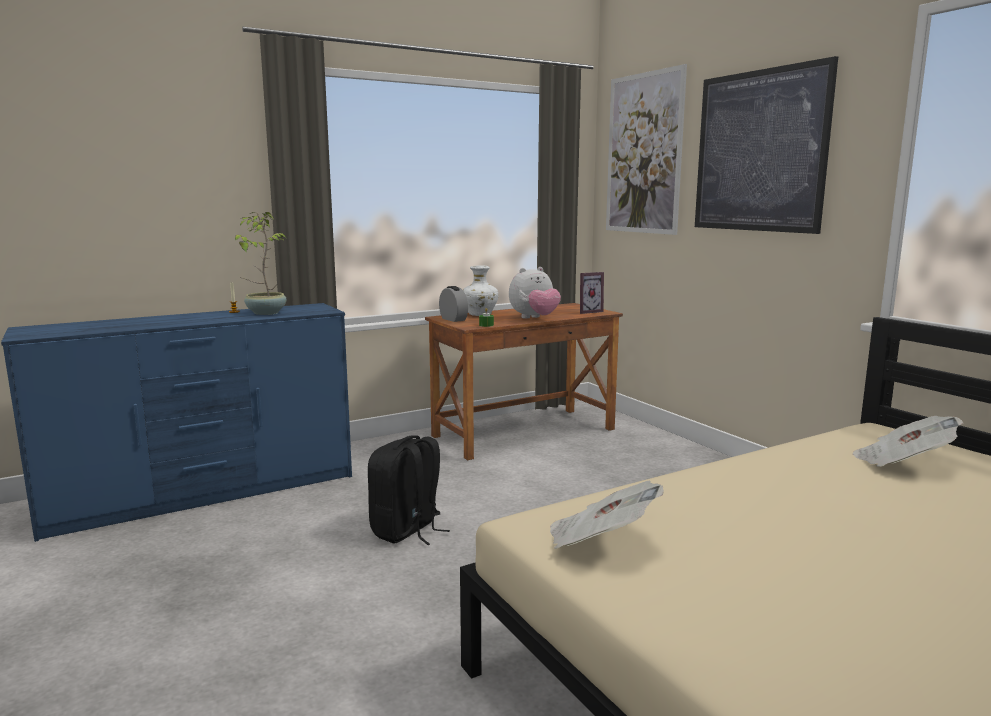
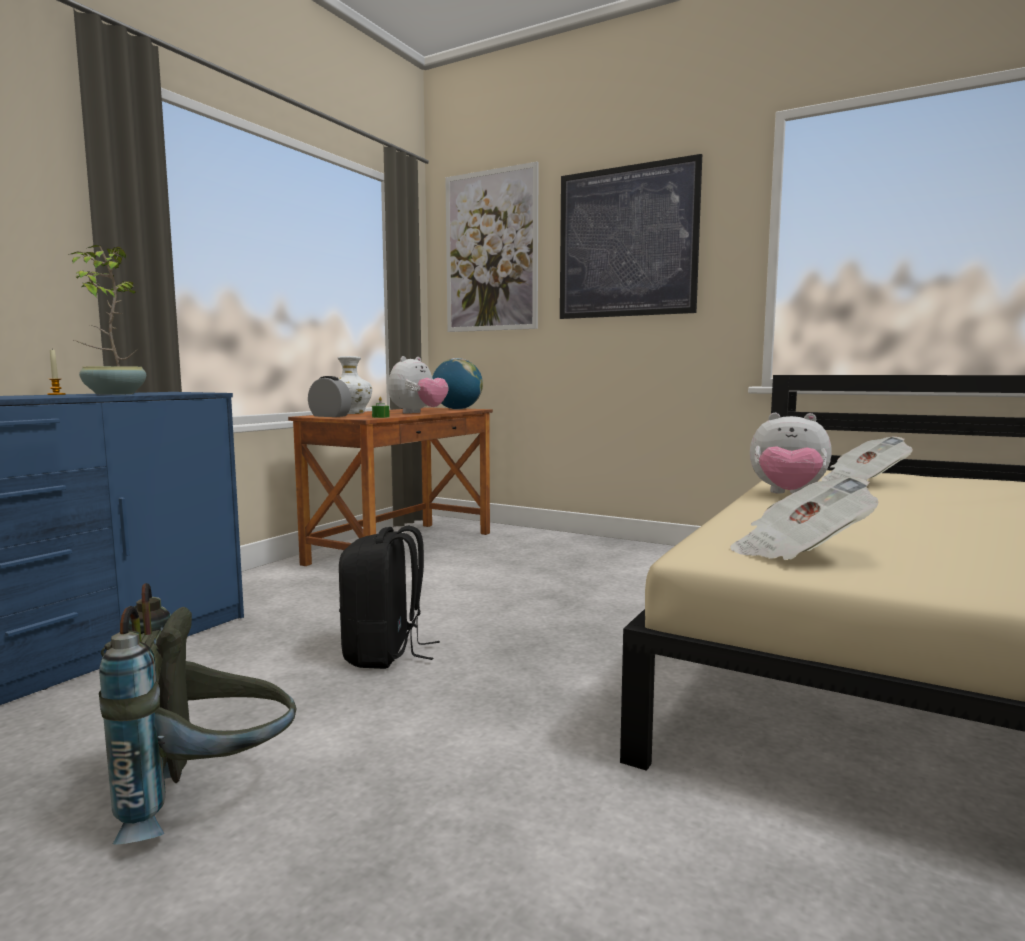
camera: 30 degrees left, 5 degrees down
(220, 603) = (209, 798): none -> grey backpack
(588, 311) = (457, 409): picture frame -> globe
(765, 467) = (787, 495): none -> plush toy

